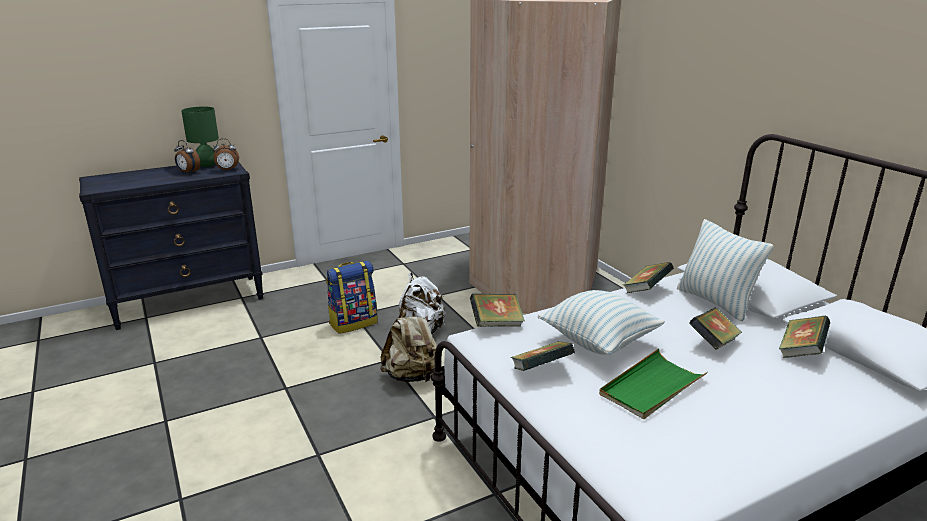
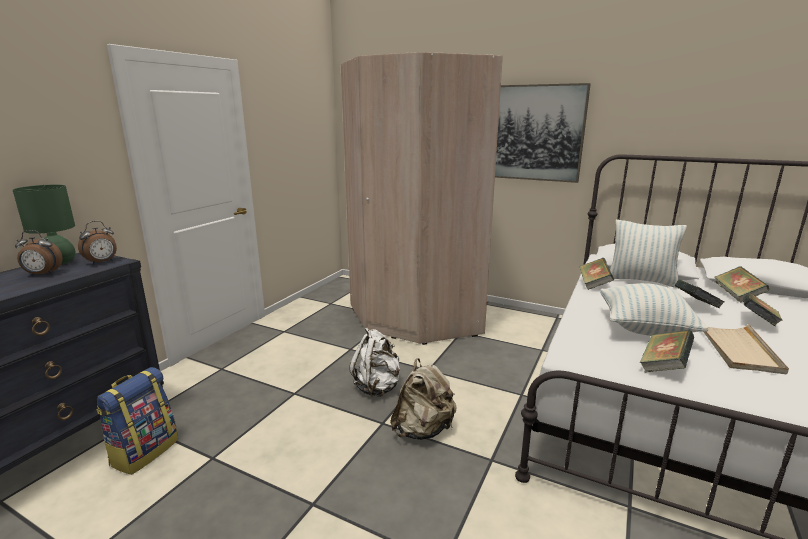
camera: 35 degrees left, 5 degrees down
(353, 323) = (303, 401): backpack -> backpack (144, 451)
(496, 324) = (561, 341): book -> book (757, 322)
(651, 387) = (737, 349): green tray -> beige tray
(700, 90) = (536, 133): none -> picture

